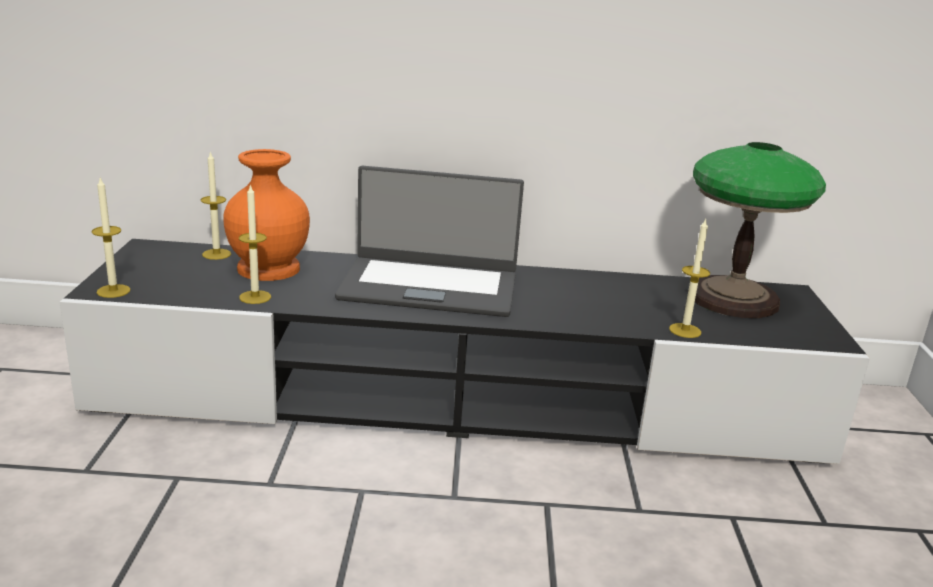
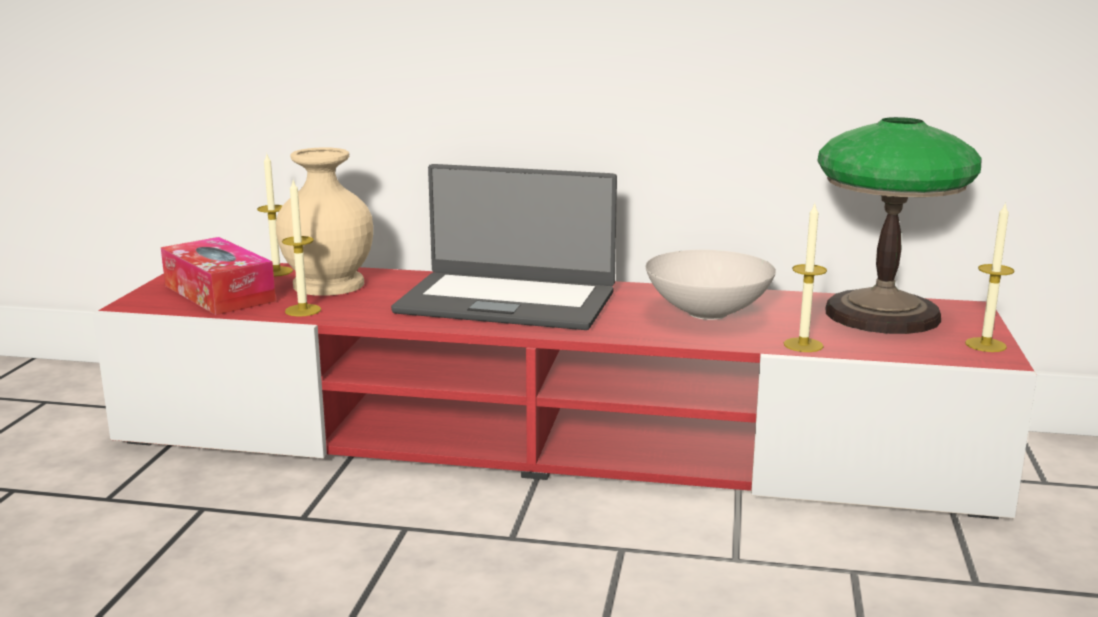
camera: 10 degrees right, 5 degrees down
(113, 291) = (152, 304): candle -> candle (985, 345)
(172, 278) = (219, 293): none -> tissue box
(267, 269) = (326, 285): orange vase -> beige vase
(461, 399) = (551, 441): black tv stand -> red tv stand
(596, 298) = (705, 313): none -> white bowl

